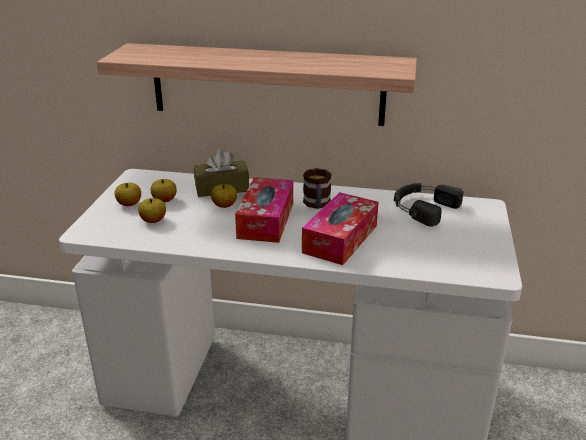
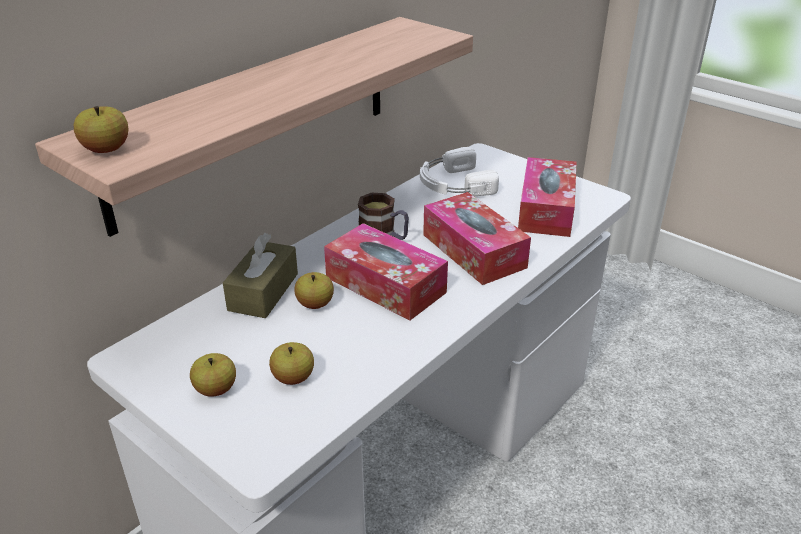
camera: 60 degrees left, 5 degrees up
(164, 200) = (242, 351): apple -> apple (106, 150)
(422, 207) = (453, 183): black headphones -> white headphones
(438, 253) = (546, 209): none -> tissue box

